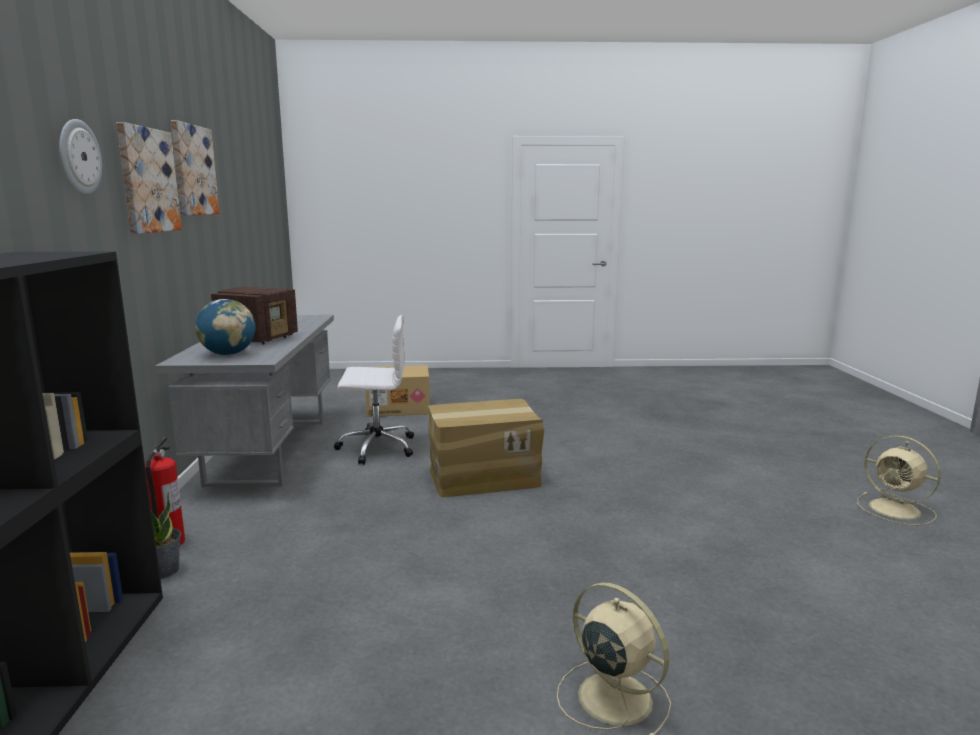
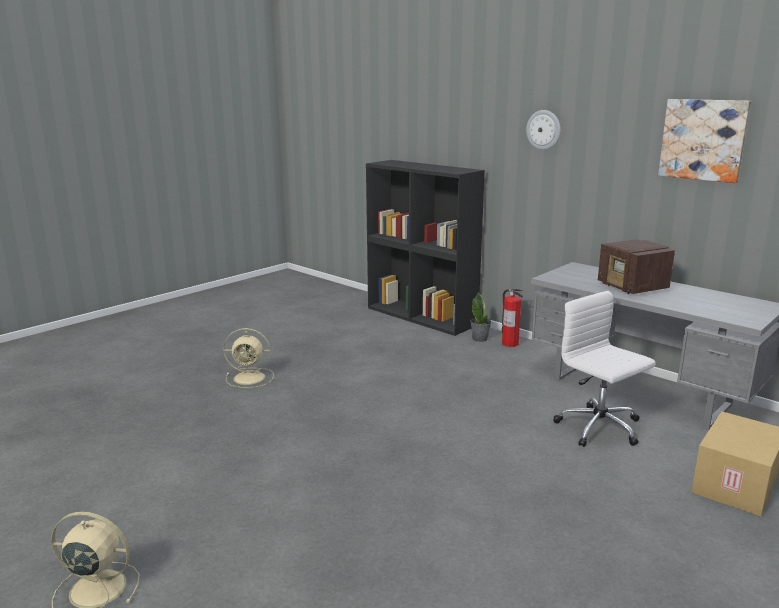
camera: 135 degrees right, 5 degrees up
(147, 180) = (616, 145): picture -> none
(228, 354) = (582, 275): globe -> none
(376, 447) = (600, 428): white office chair -> white office chair turned 105 degrees clockwise
(483, 477) = (472, 442): cardboard box -> none

